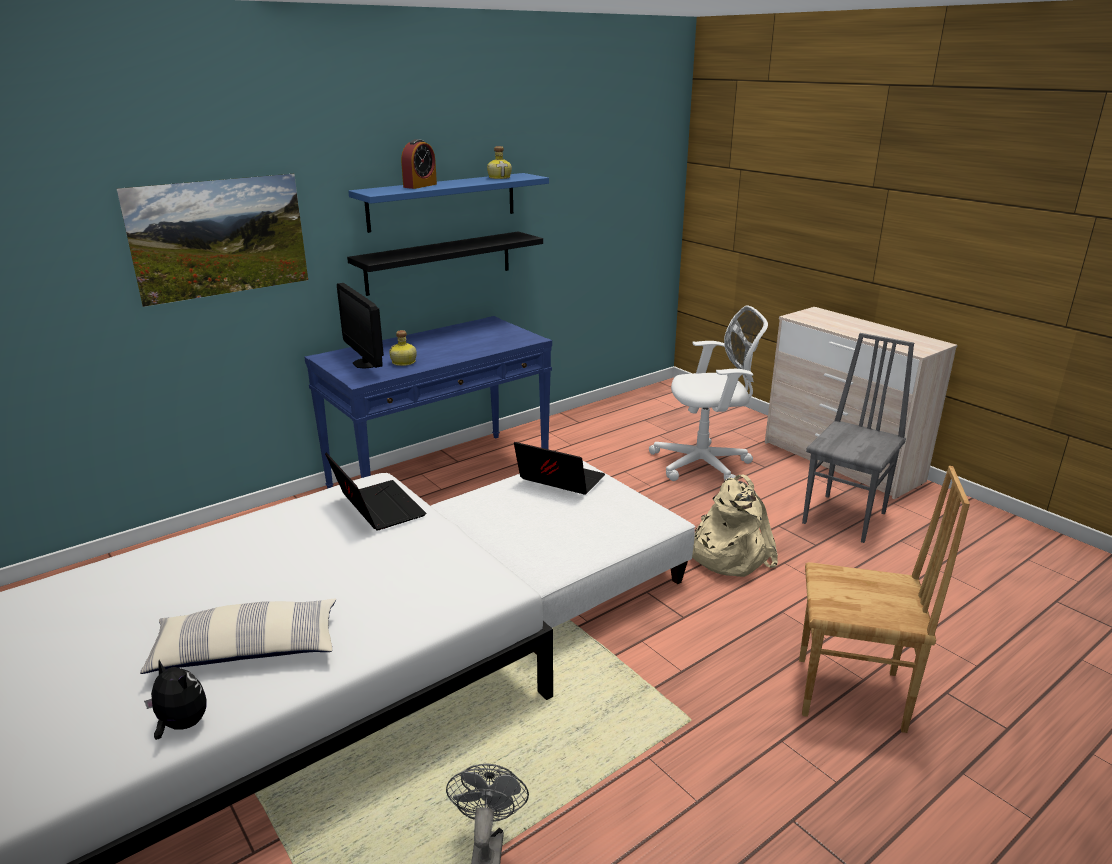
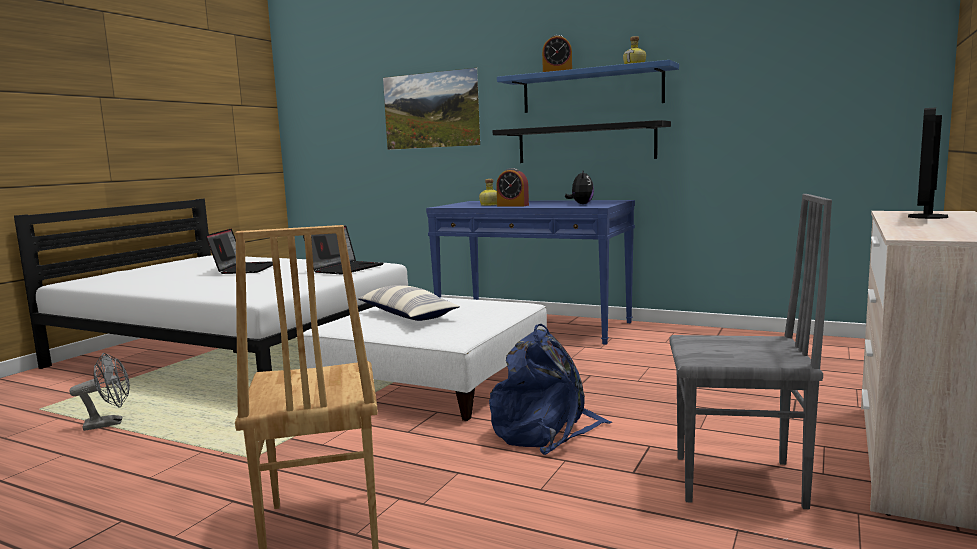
camera: 65 degrees right, 15 degrees down
(181, 725) = (112, 285): plush toy -> plush toy (581, 204)
(246, 651) = (175, 281): pillow -> pillow (406, 315)
(366, 363) = (475, 204): monitor -> monitor (927, 216)
(439, 357) = (513, 205): none -> alarm clock
(558, 480) = (481, 305): laptop -> laptop (245, 269)
(705, 464) = (734, 391): white office chair -> none
(727, 554) = (546, 431): beige backpack -> blue backpack

